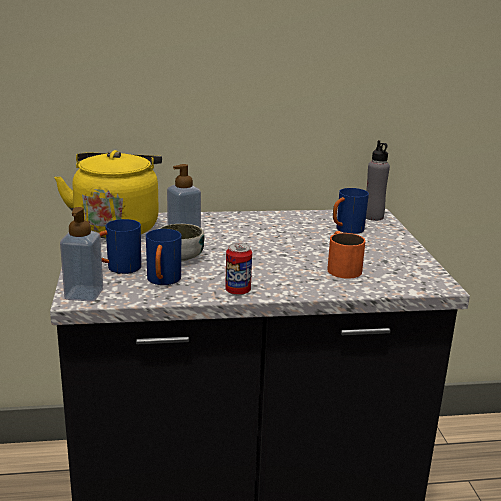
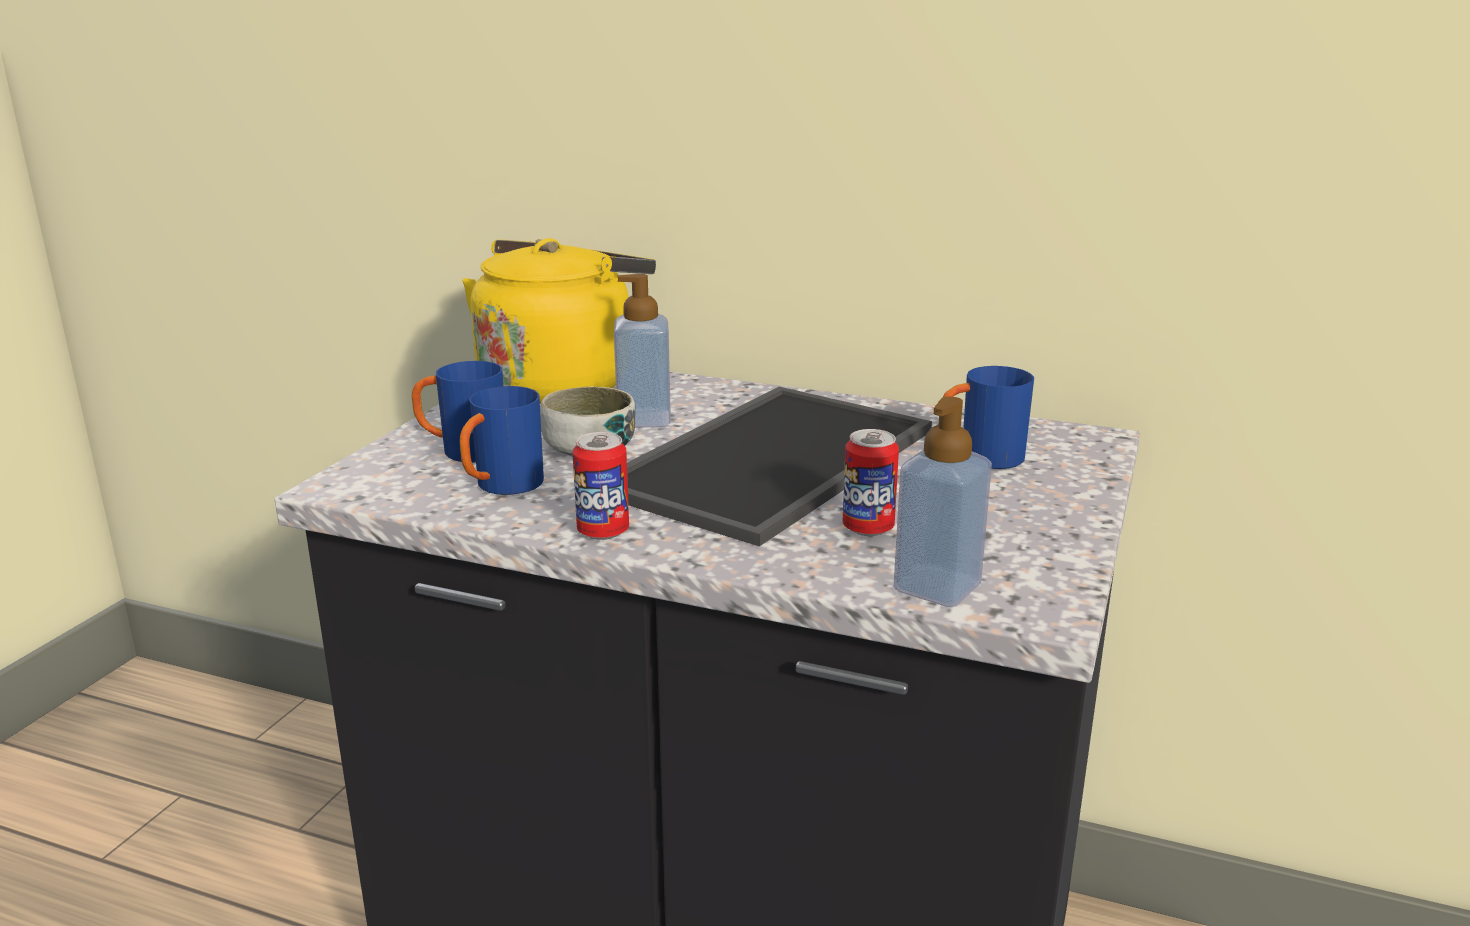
camera: 30 degrees right, 0 degrees up
(84, 294) = (354, 483): soap dispenser -> soap dispenser (937, 587)
(268, 247) = (773, 463): none -> tray
(341, 267) = (868, 528): orange mug -> can
(373, 217) = (1079, 442): grey bottle -> none

